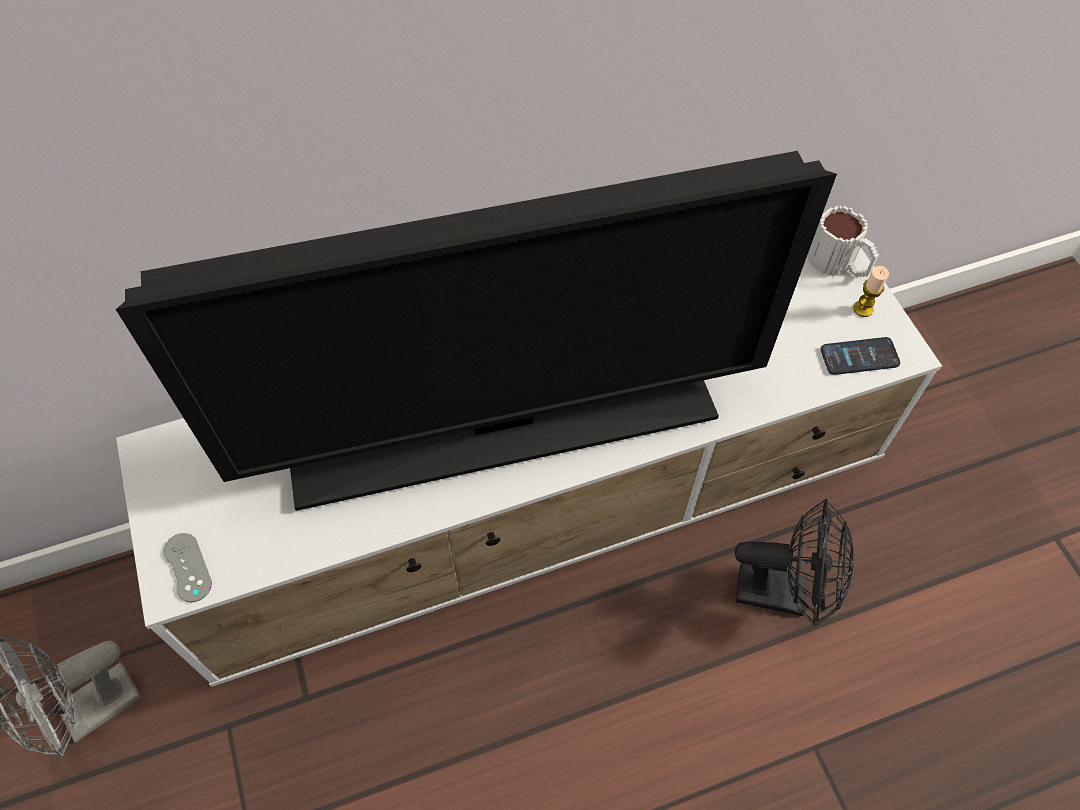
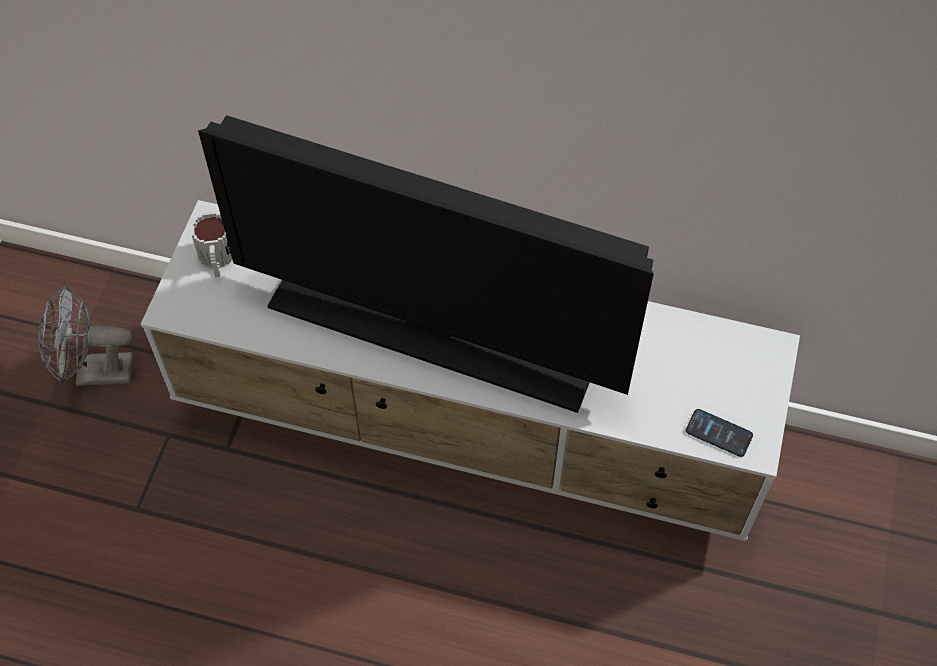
camera: 35 degrees right, 0 degrees up
(187, 567) = (185, 304): grey game controller -> none
(783, 592) = (601, 593): black fan -> none
(838, 264) = (766, 360): mug -> mug (217, 259)
(863, 309) = (754, 402): candle -> none

